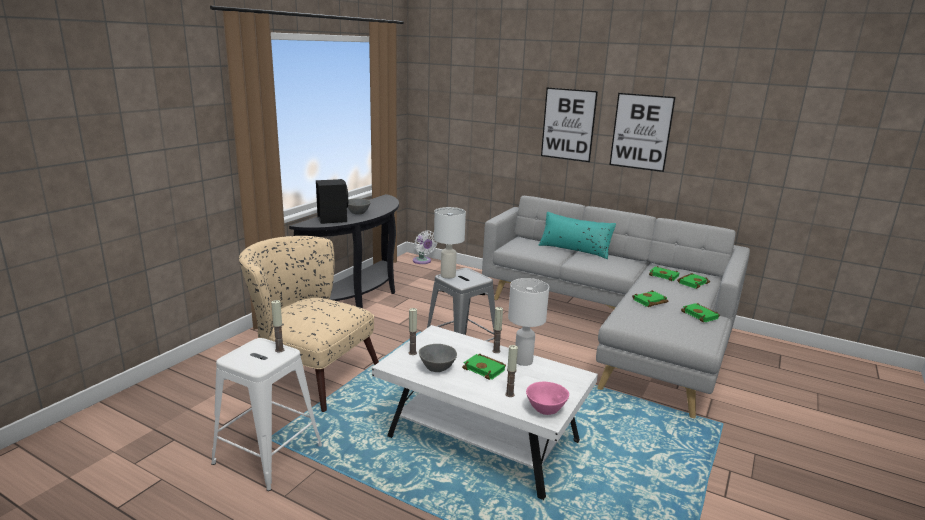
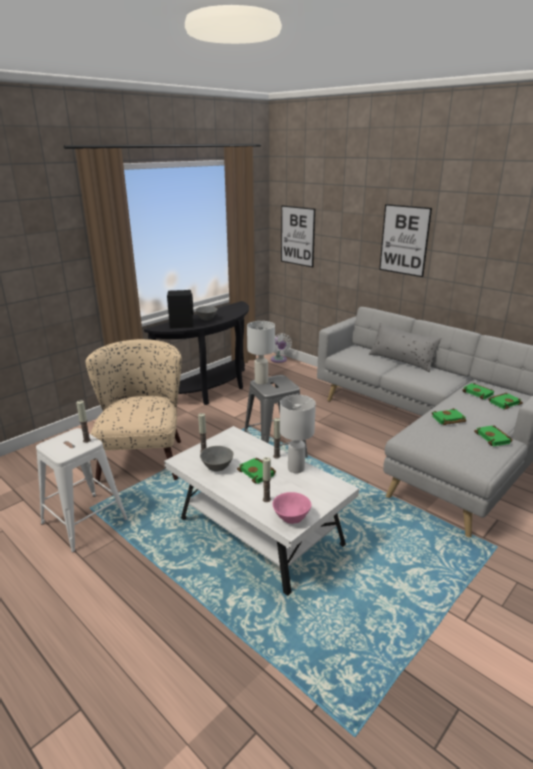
camera: 15 degrees right, 5 degrees up
(309, 373) = (144, 455): beige armchair -> beige armchair turned 45 degrees clockwise
(574, 249) = (402, 360): turquoise pillow -> grey pillow
(641, 132) = (472, 249): picture -> picture (297, 236)

